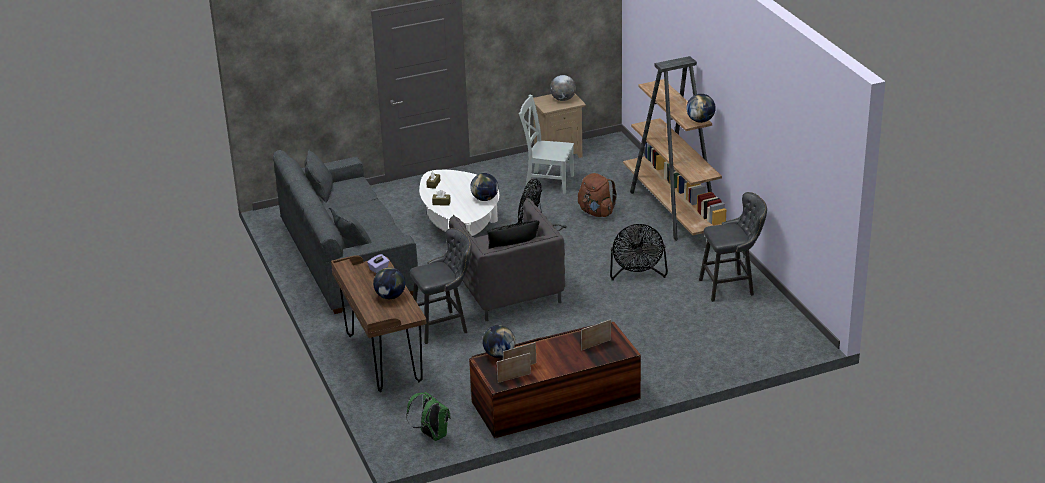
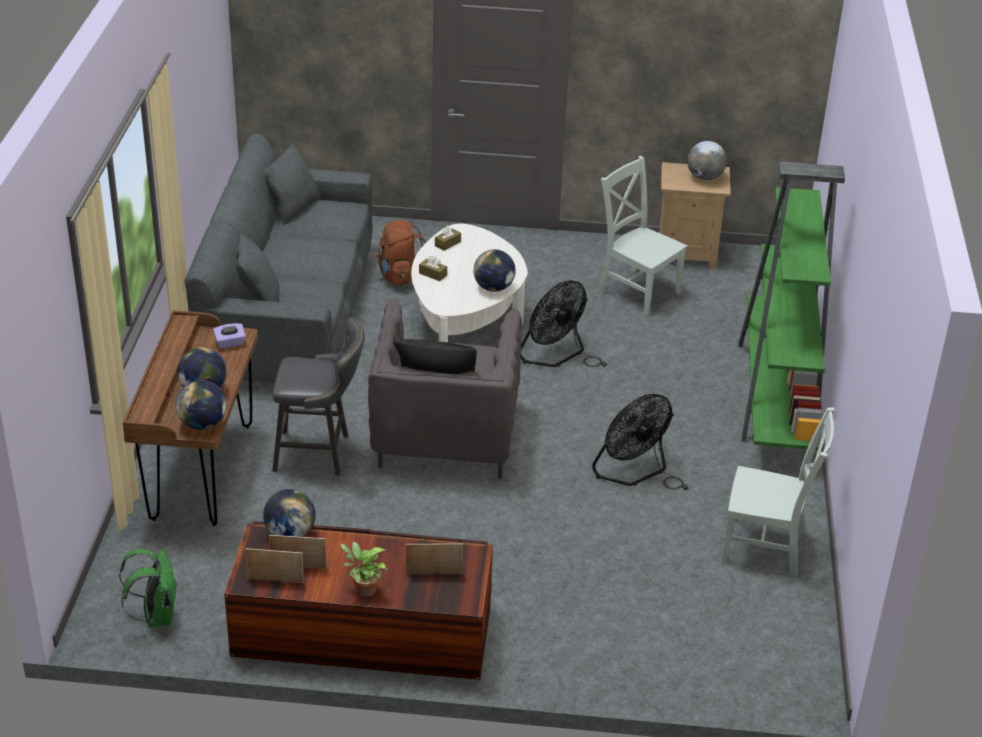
camera: 25 degrees right, 5 degrees up
(566, 365) = (363, 590): none -> potted plant
(596, 212) = (665, 358): brown backpack -> brown backpack (399, 276)
(635, 273) = (642, 471): black fan -> black fan turned 120 degrees clockwise
(674, 211) = (776, 395): brown bookcase -> green bookcase
(700, 120) = (815, 273): globe -> globe (203, 424)
(733, 286) = (767, 547): grey stool -> grey chair

